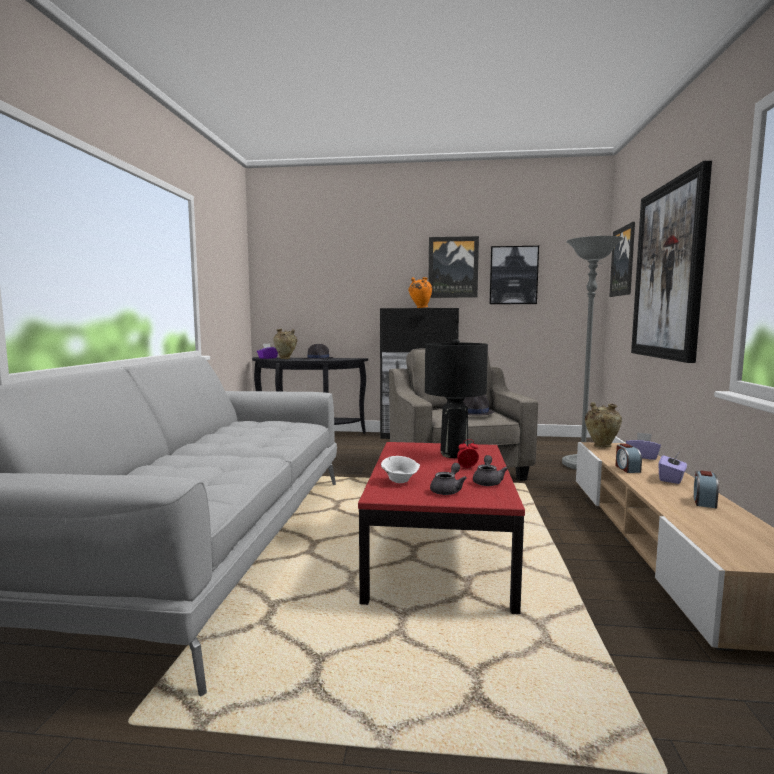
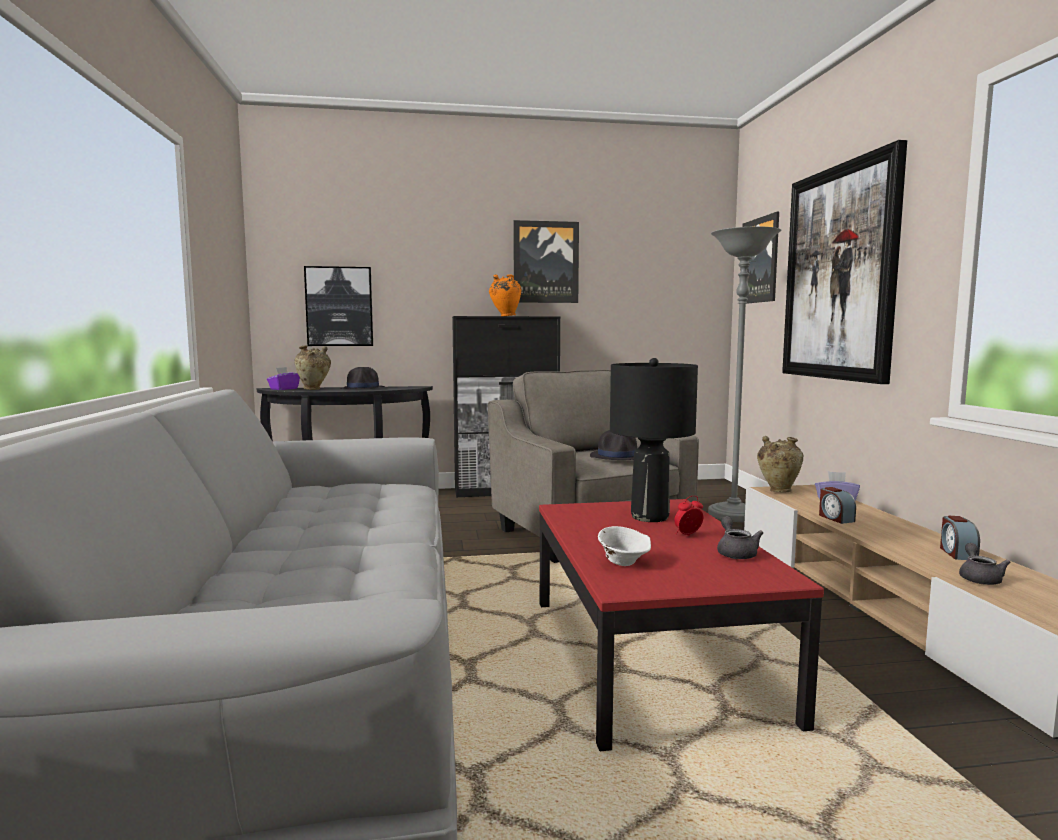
camera: 15 degrees left, 0 degrees up
(448, 490) = (701, 570): grey teapot -> grey teapot (979, 578)
(513, 275) = (622, 275): picture -> picture (339, 306)
(672, 479) = (895, 527): purple tissue box -> none

